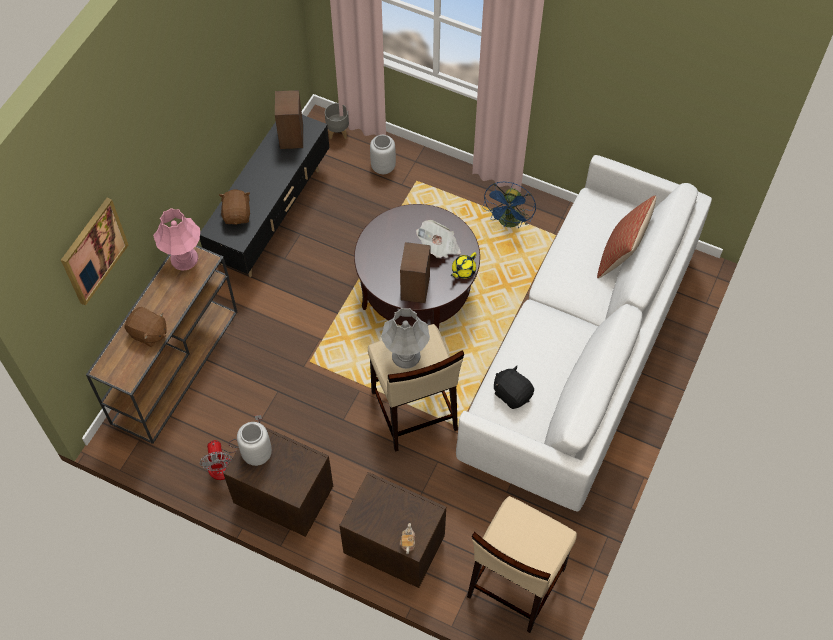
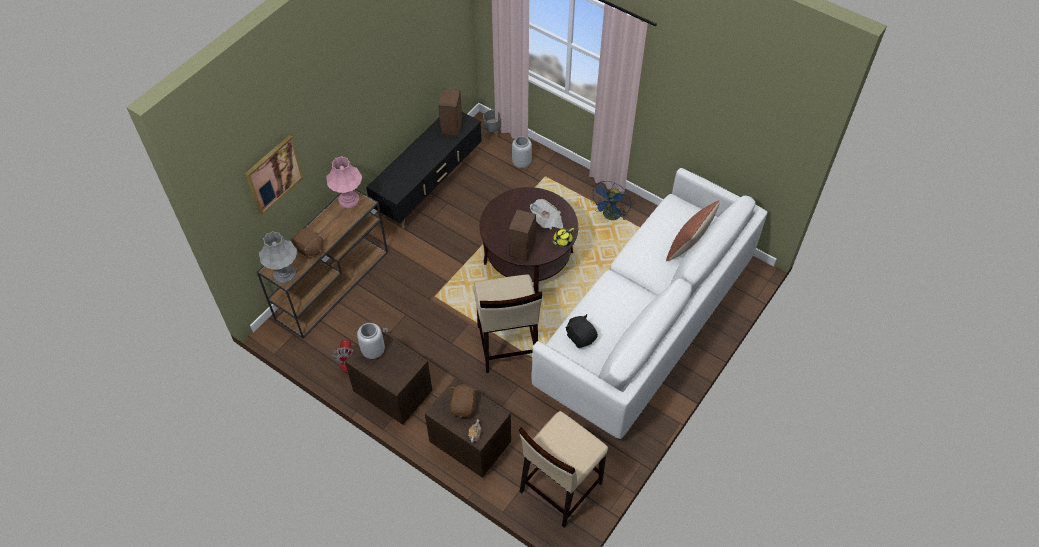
camera: 10 degrees right, 5 degrees down
(237, 214) = (398, 177): brown plush toy -> brown plush toy (464, 406)
(405, 356) = (501, 294): grey table lamp -> grey table lamp (284, 274)

